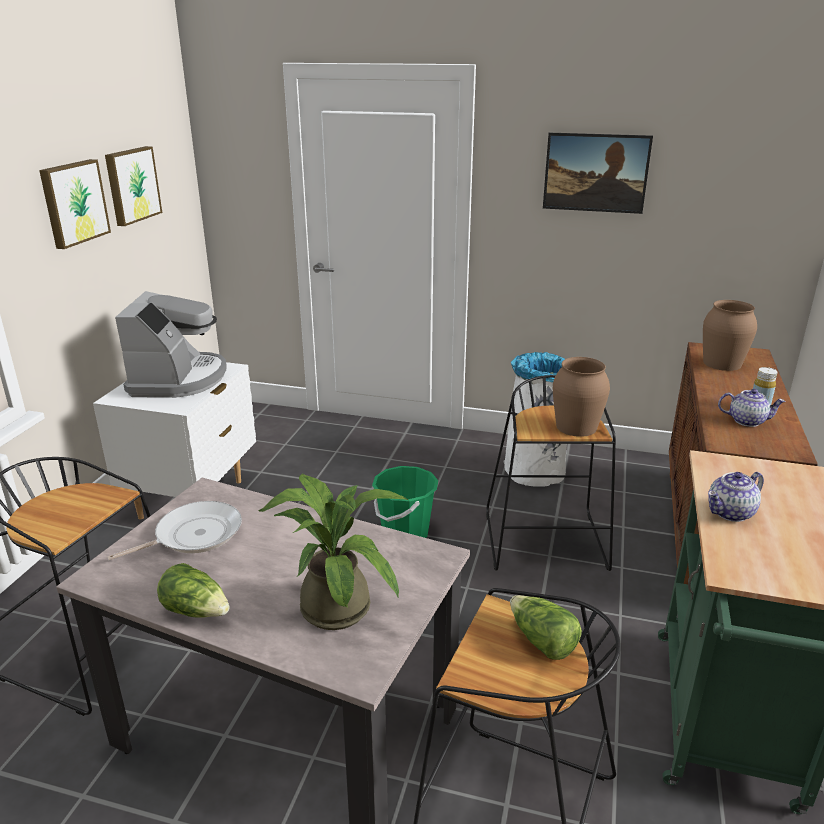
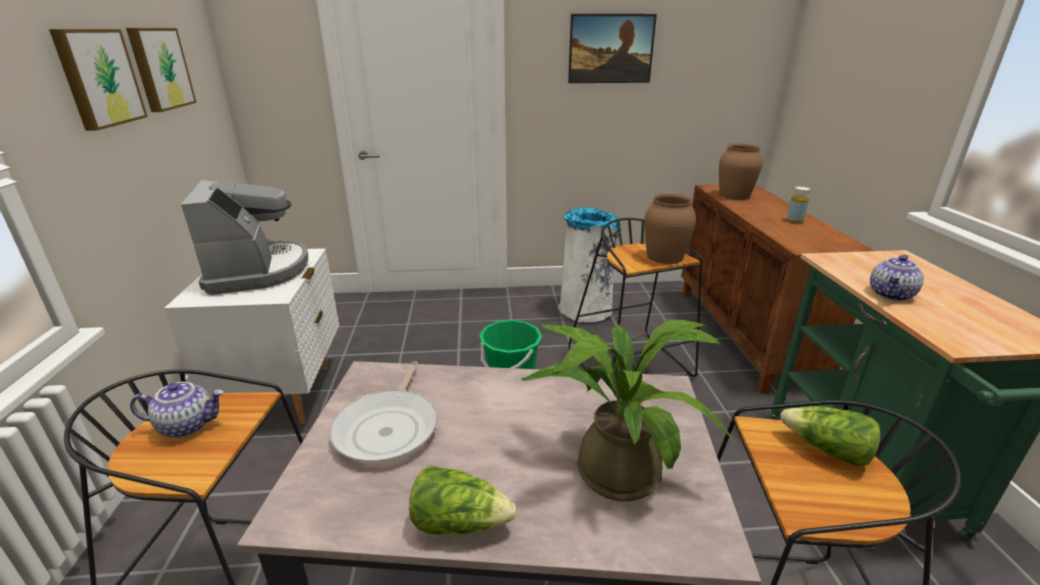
camera: 20 degrees left, 0 degrees up
(193, 535) = (389, 427): frying pan -> frying pan turned 150 degrees clockwise
(747, 421) = (797, 230): teapot -> teapot (188, 425)

